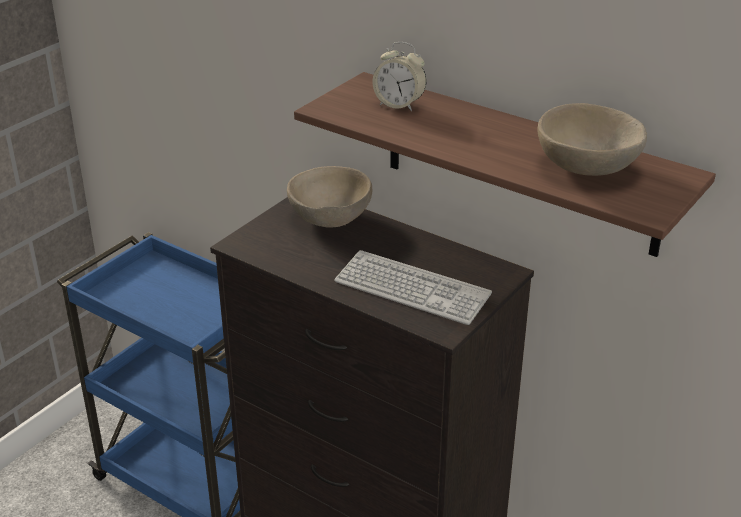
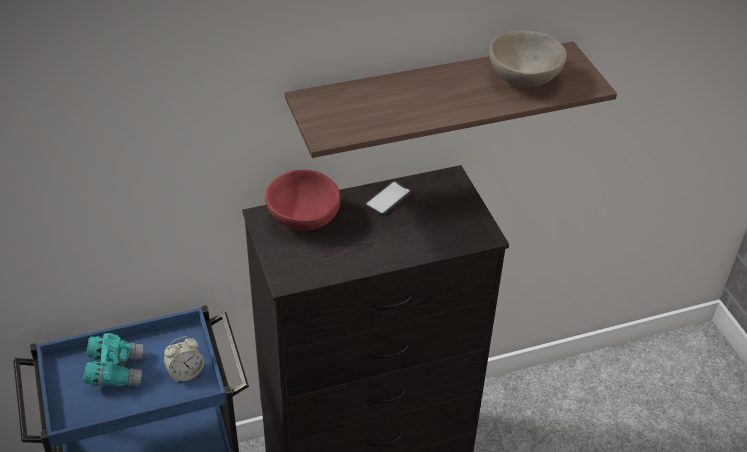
camera: 55 degrees left, 10 degrees up
(170, 289) = (115, 371): none -> turquoise binoculars
(329, 218) = (303, 218): beige bowl -> red bowl
(399, 105) = (359, 103): alarm clock -> alarm clock (185, 373)
(412, 289) = (430, 226): keyboard -> none
(418, 249) = (388, 199): none -> phone

